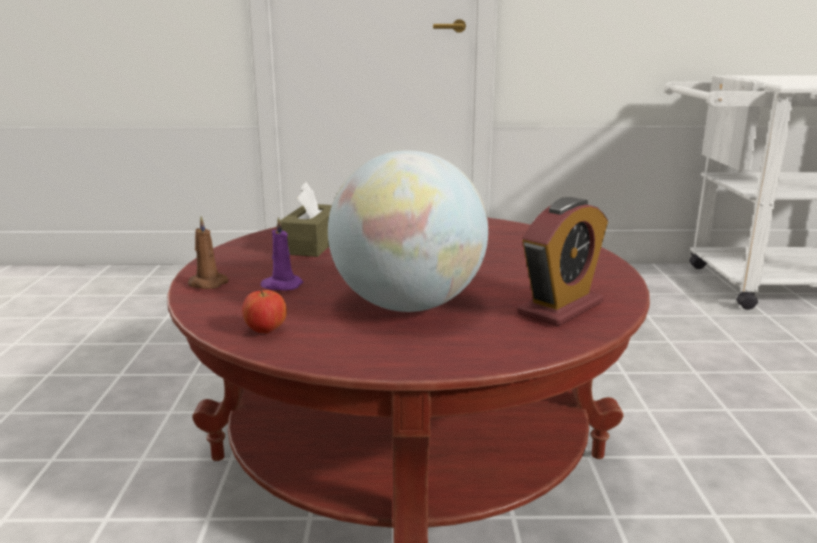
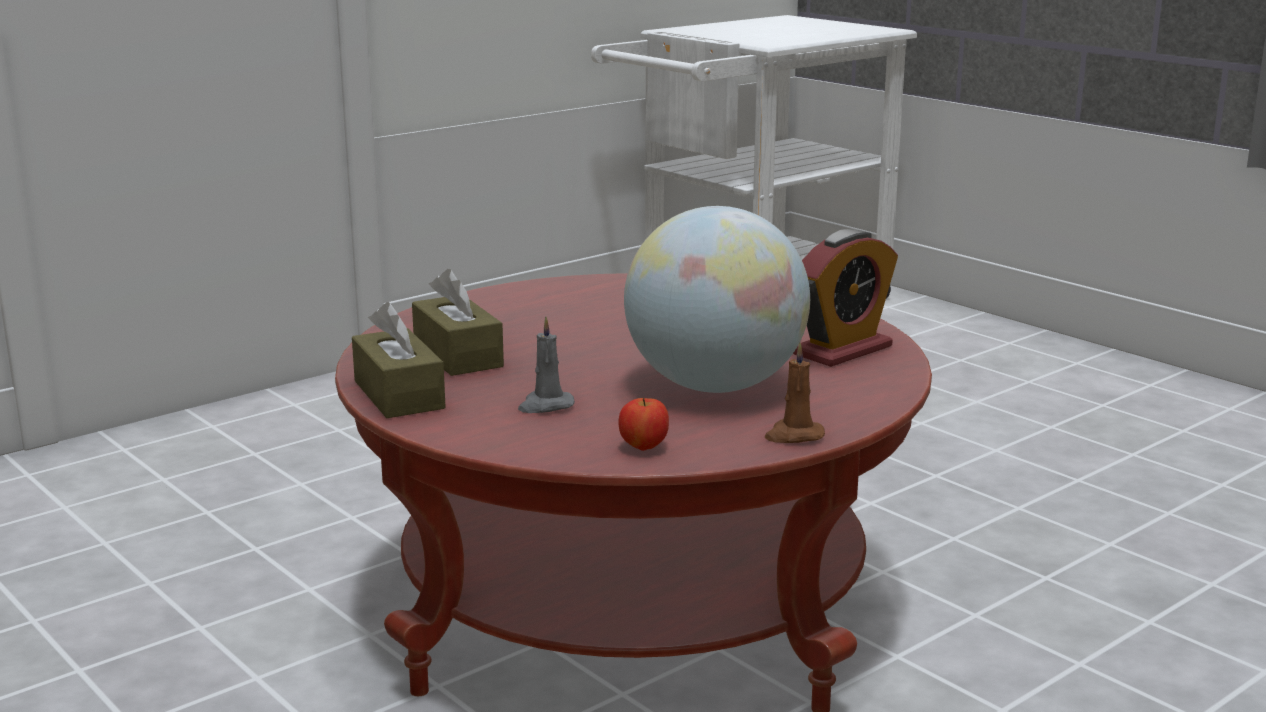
camera: 40 degrees left, 0 degrees up
(206, 284) = (457, 428): brown candle -> brown candle (793, 436)
(230, 257) = (399, 395): none -> brown tissue box
(281, 286) = (545, 406): purple candle -> grey candle
(560, 308) = (842, 350): alarm clock -> alarm clock turned 45 degrees clockwise

